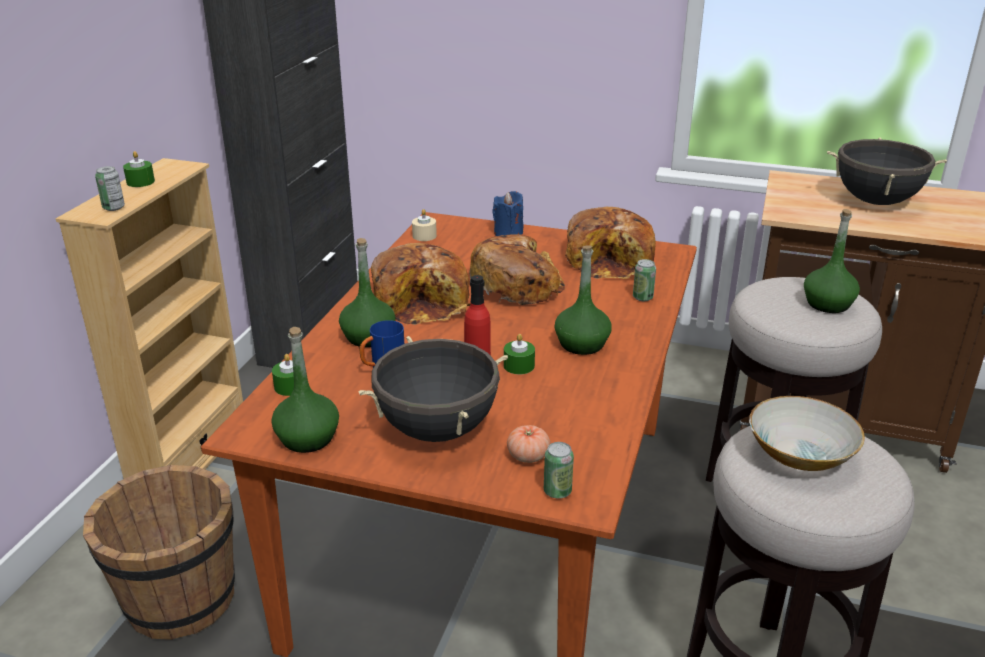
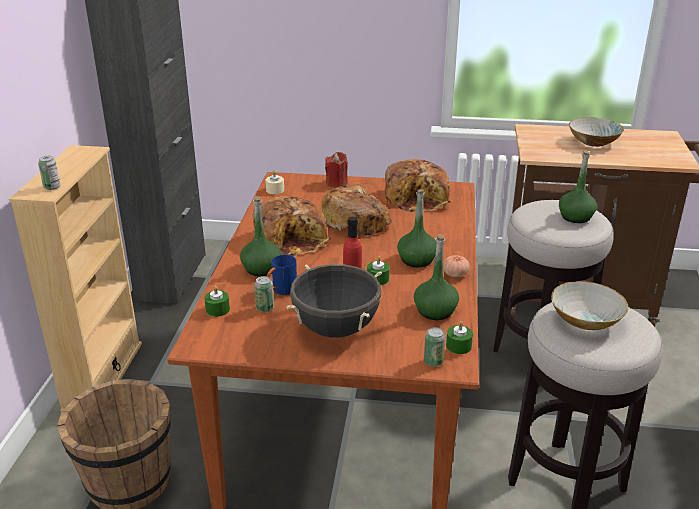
camera: 10 degrees left, 0 degrees up
(140, 182) = (63, 165): green candle -> green candle (458, 346)
(308, 438) = (245, 345): green bottle -> green bottle (435, 311)
(508, 232) = (336, 183): blue candle -> red candle
(528, 456) = (405, 340): tomato -> tomato (455, 274)
(642, 297) = (448, 223): can -> can (265, 308)
(876, 201) = (593, 142): black cooking pot -> bowl

